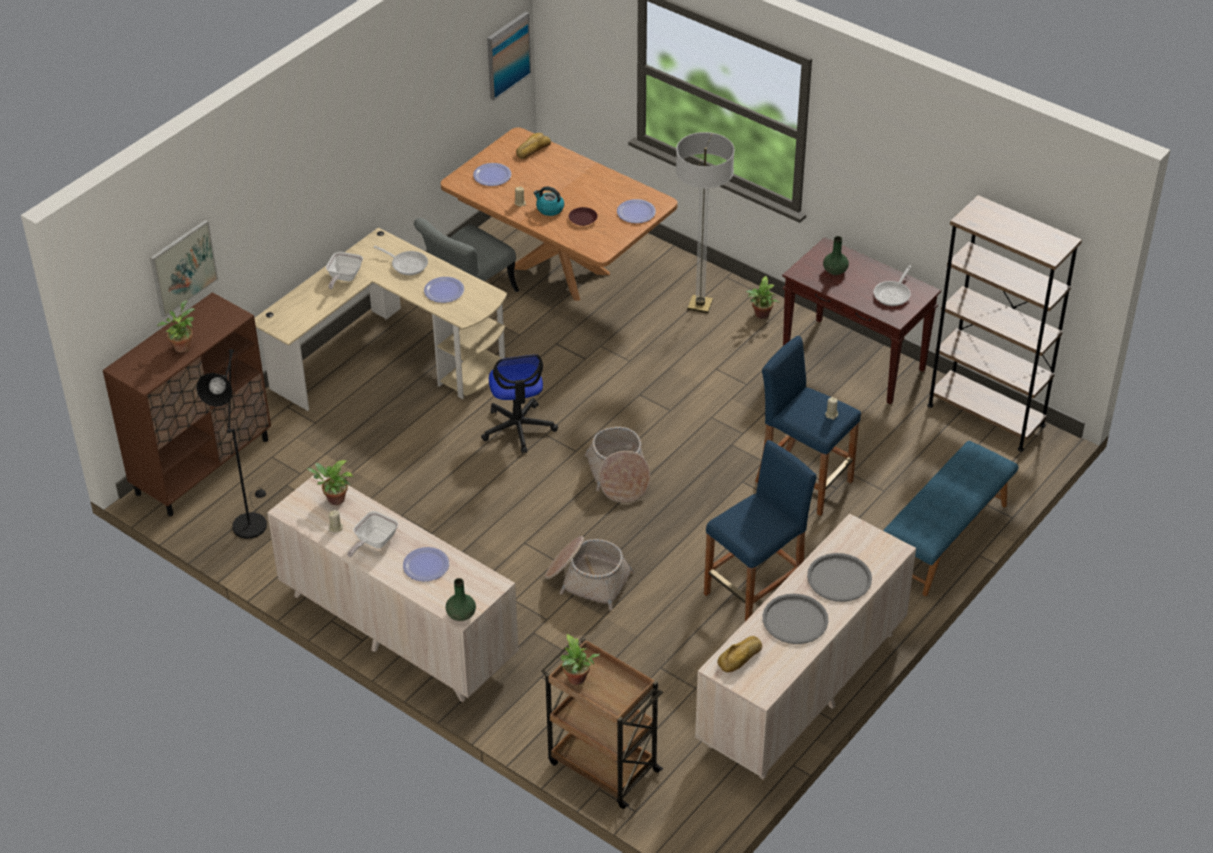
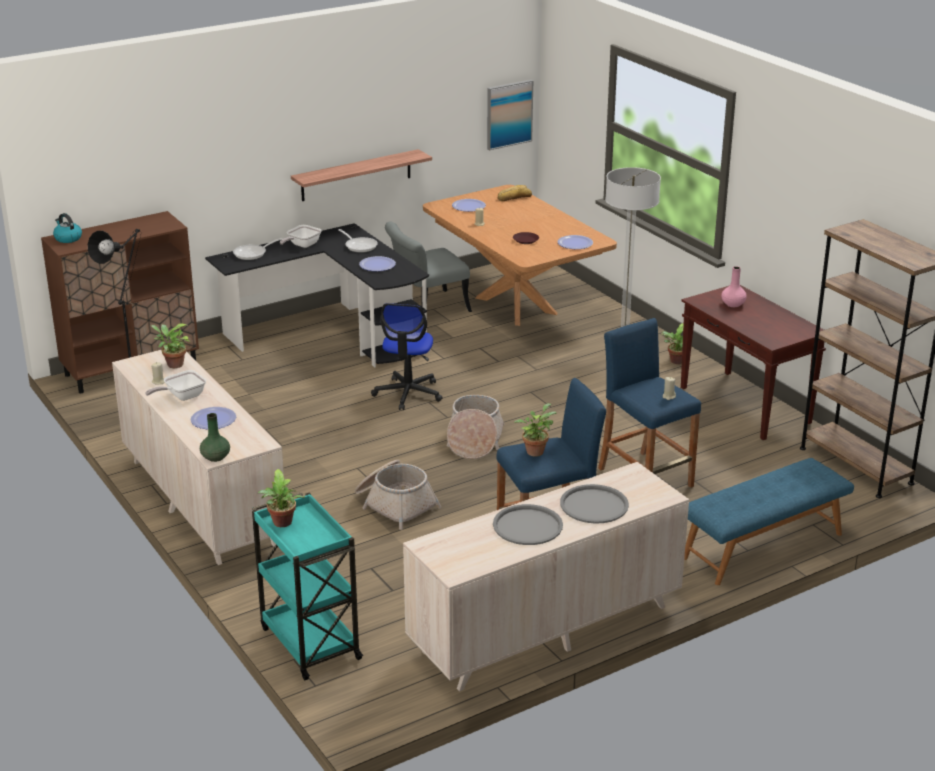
camera: 20 degrees right, 15 degrees down
(182, 345) = (114, 234): potted plant -> potted plant (535, 450)
(183, 267) = (139, 175): picture -> none
(376, 178) = (356, 175): none -> shelf
(390, 359) = (333, 333): beige desk -> black desk
(549, 209) = (501, 231): kettle -> kettle (67, 238)
(602, 765) = (309, 642): brown cart -> turquoise cart
(741, 657) = (453, 542): bread -> none
(834, 270) = (732, 304): green vase -> pink vase
(893, 294) = (780, 327): frying pan -> frying pan (253, 254)

